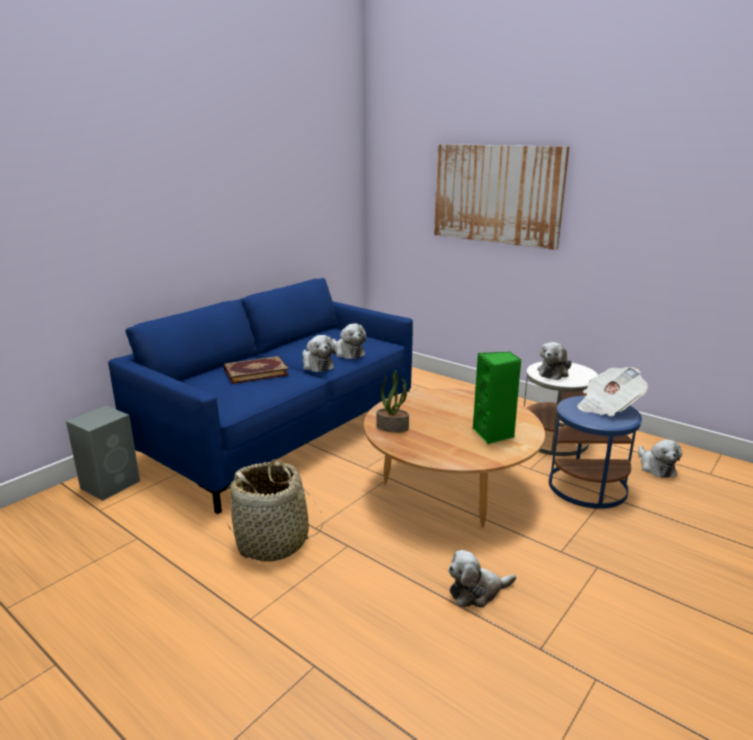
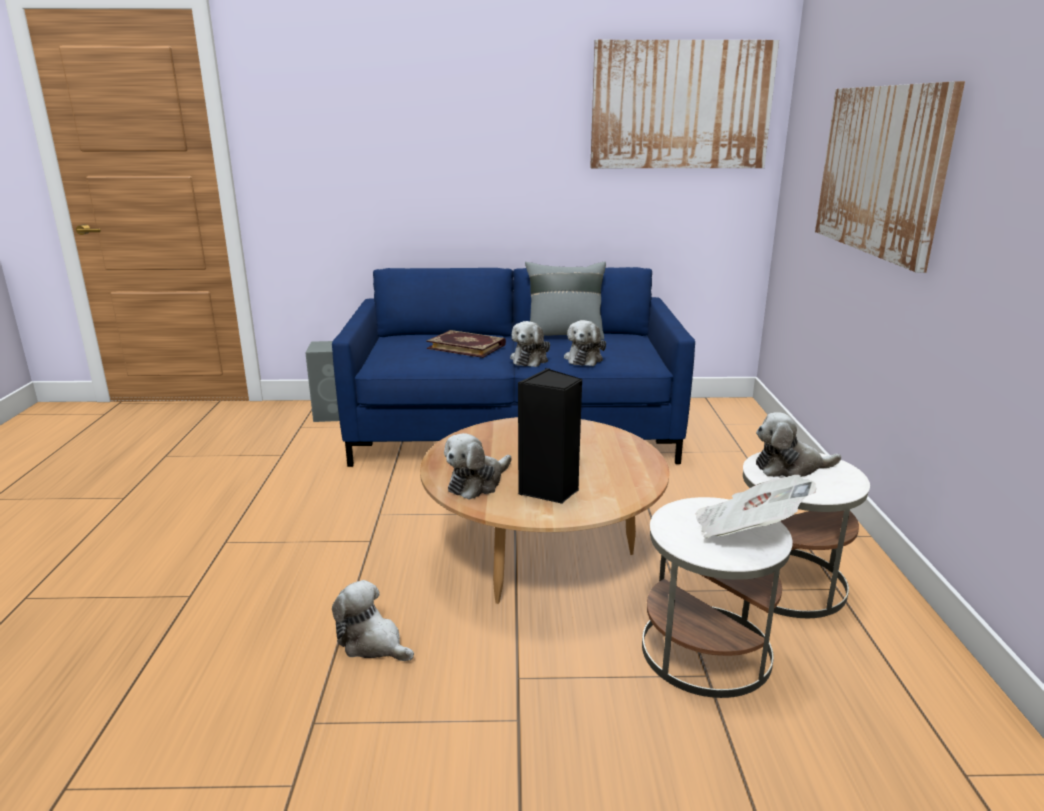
camera: 50 degrees right, 0 degrees up
(273, 542) = (335, 506): basket -> none
(297, 342) = (564, 335): none -> grey pillow
(314, 154) = (681, 105): none -> picture
(393, 427) = (481, 439): potted plant -> none
(494, 434) = (550, 490): green speaker -> black speaker
(586, 486) = (705, 650): blue side table -> white side table
(655, 467) = (874, 702): plush toy -> plush toy (477, 483)

